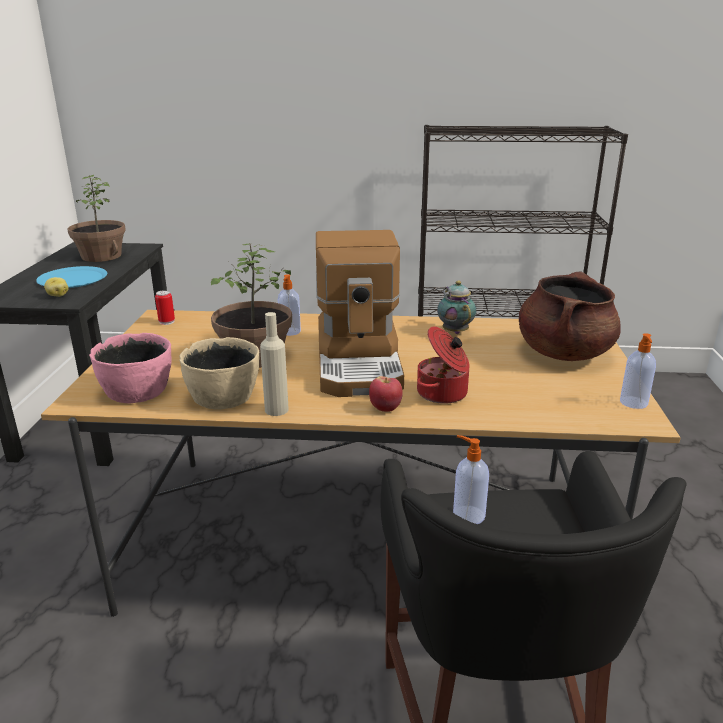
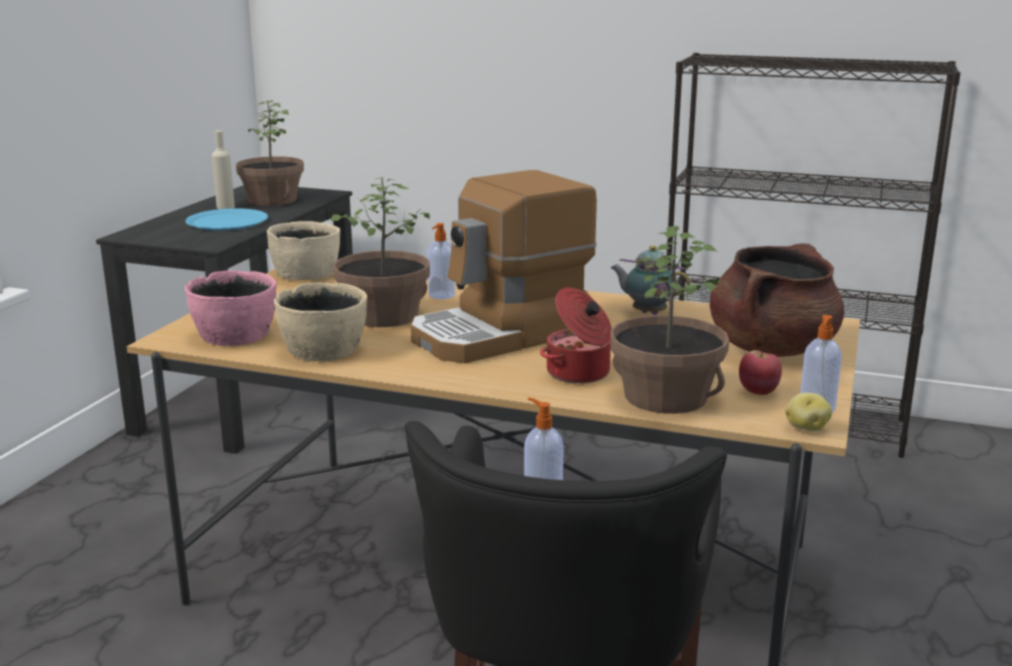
camera: 15 degrees right, 5 degrees down
(58, 295) = (202, 237): potato -> potato (806, 428)
(166, 322) = (306, 273): can -> beige bowl
(276, 410) = (373, 368): beige bottle -> beige bottle (225, 207)
(360, 363) = (502, 334): coffee machine -> coffee machine turned 45 degrees clockwise
(385, 408) = (498, 380): apple -> apple (758, 392)
(454, 331) = (647, 313): teapot -> teapot turned 60 degrees counterclockwise
(521, 407) = (664, 397): none -> potted plant

